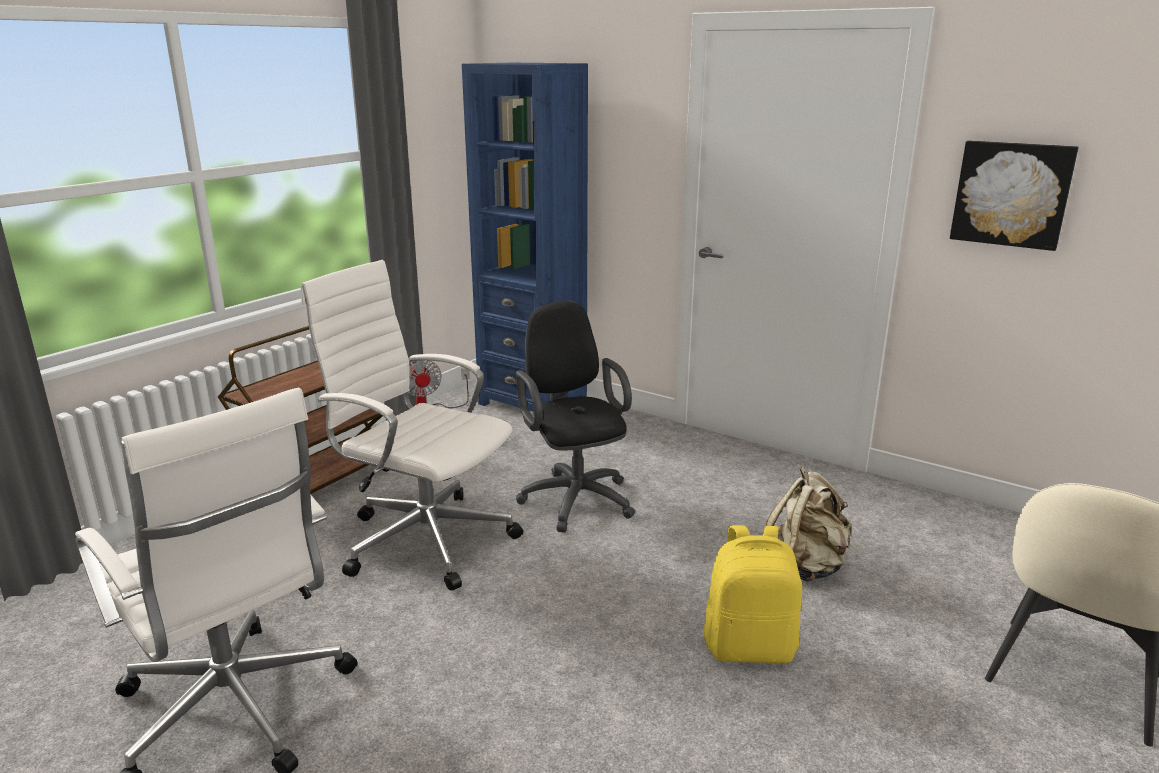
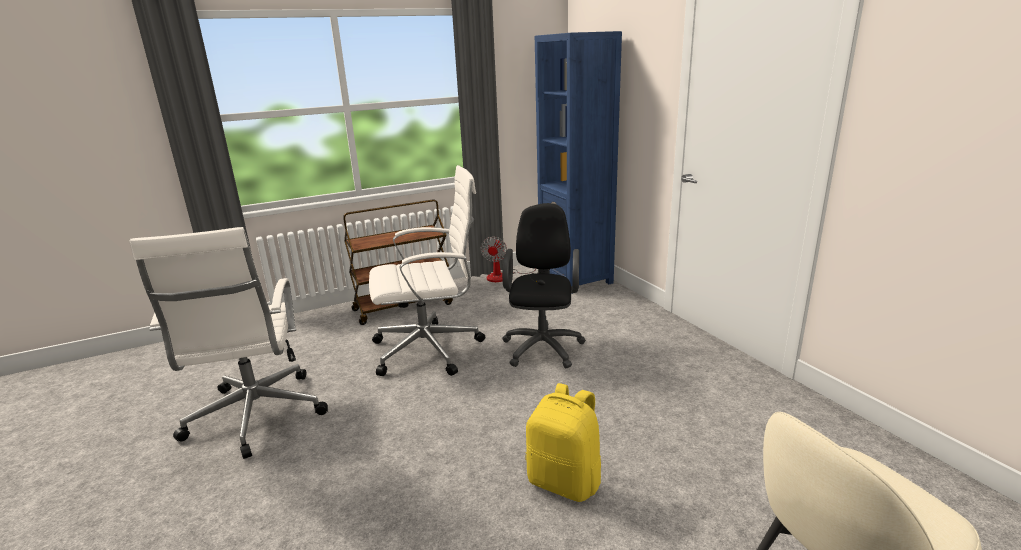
camera: 30 degrees right, 0 degrees up
(424, 538) = (430, 349): white office chair -> white office chair turned 105 degrees clockwise
(807, 566) = (667, 438): beige backpack -> none
(1011, 194) = (933, 135): picture -> none

